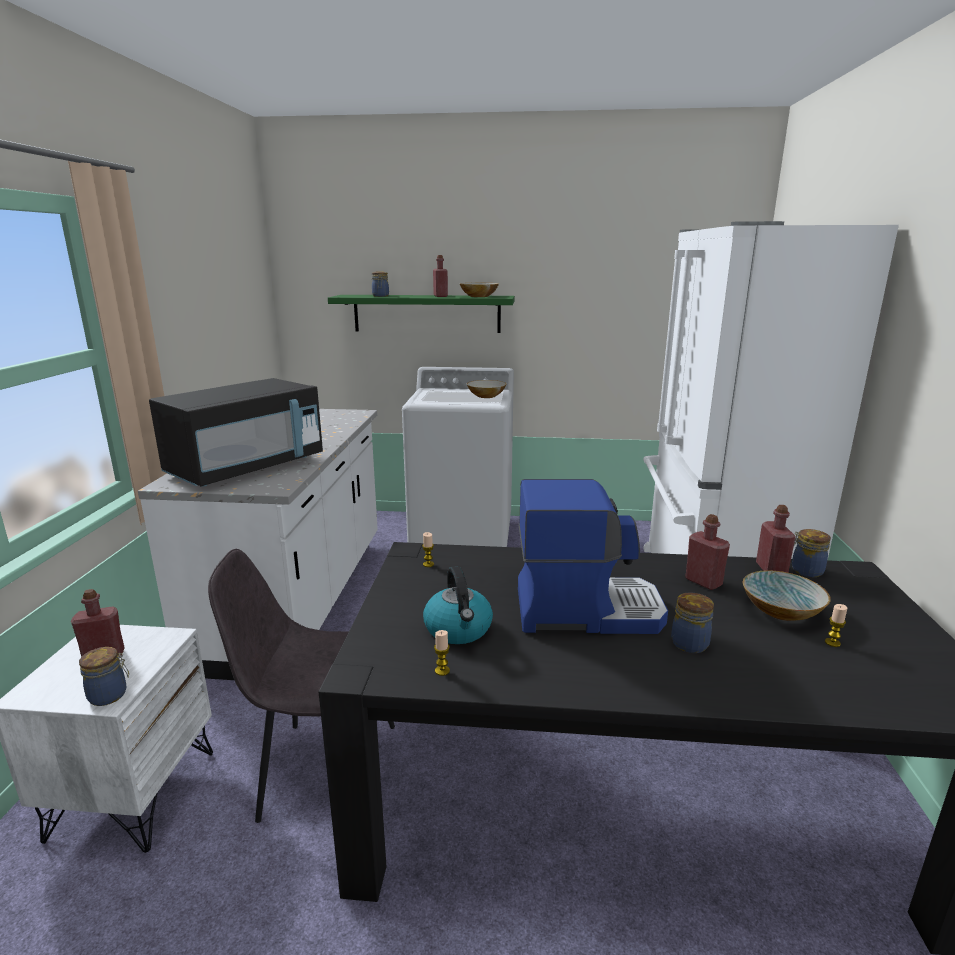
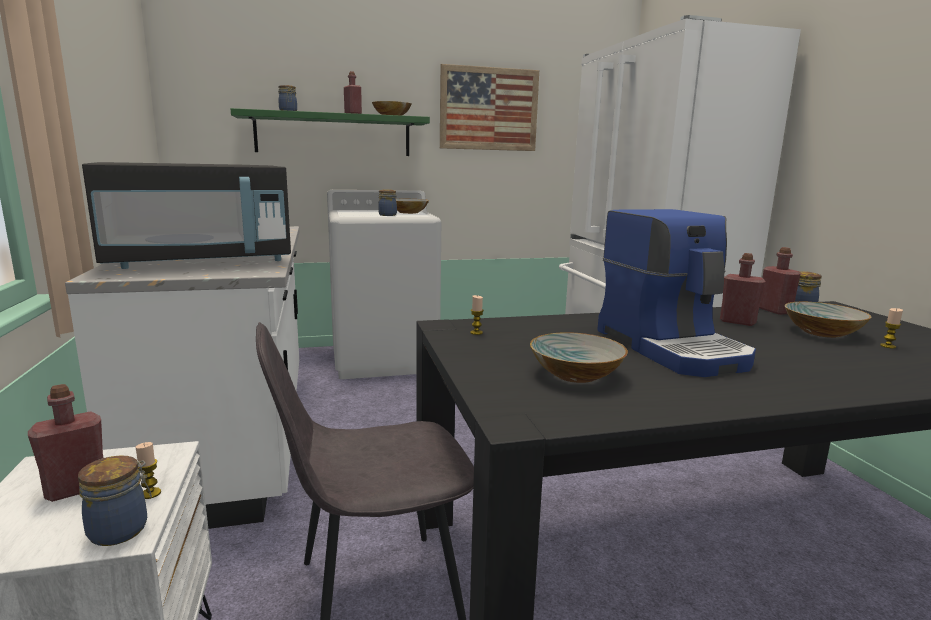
camera: 20 degrees left, 5 degrees down
(247, 468) = (201, 261): black microwave -> black microwave turned 45 degrees clockwise
(442, 671) = (604, 406): candle -> candle (150, 493)
(459, 629) = (575, 374): kettle -> bowl
(586, 609) = (672, 347): coffee machine -> coffee machine turned 90 degrees clockwise
(587, 282) = (489, 109): none -> picture
(689, 642) = (789, 358): jar -> jar (387, 215)

